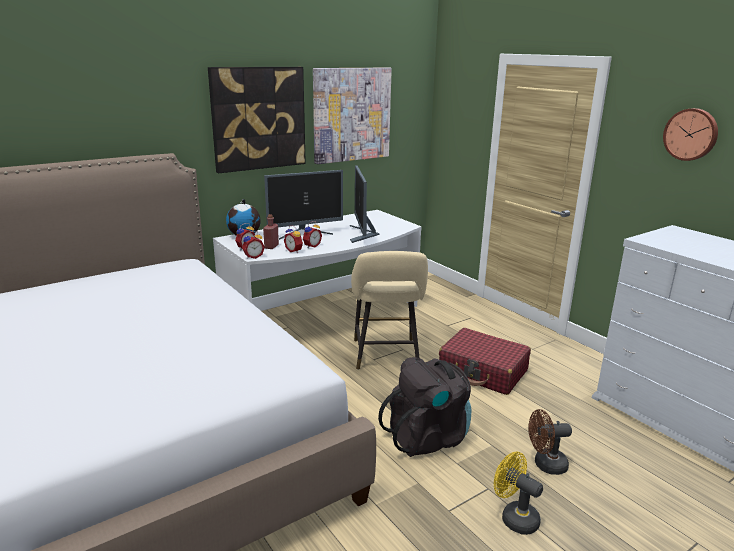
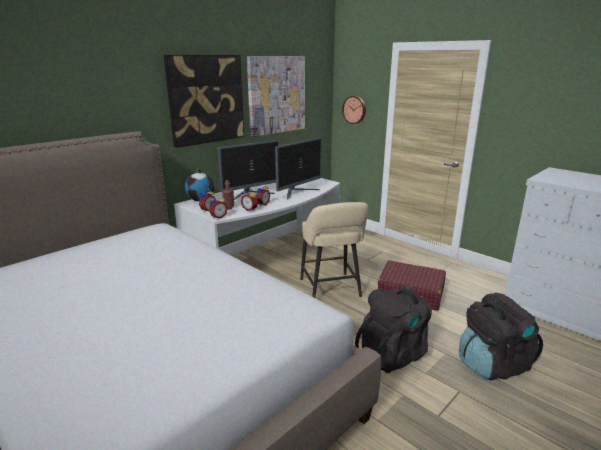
camera: 10 degrees left, 0 degrees up
(362, 234) = (298, 192): monitor -> monitor turned 120 degrees counterclockwise
(514, 517) = (491, 413): yellow fan -> none
(545, 465) = (492, 364): brown fan -> black backpack
(691, 134) = (561, 96): wall clock -> wall clock (354, 109)

